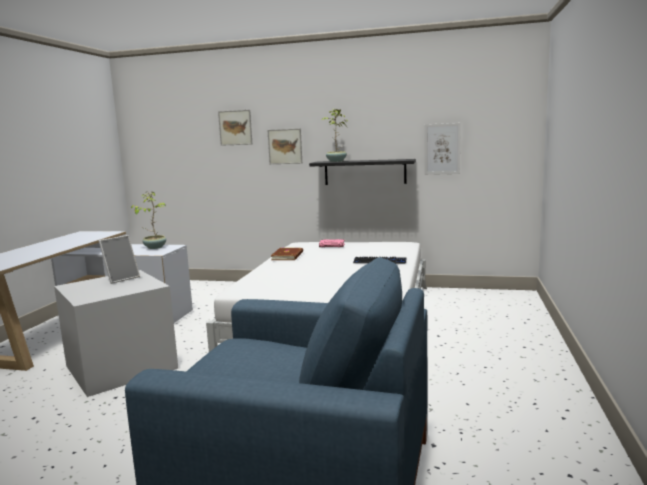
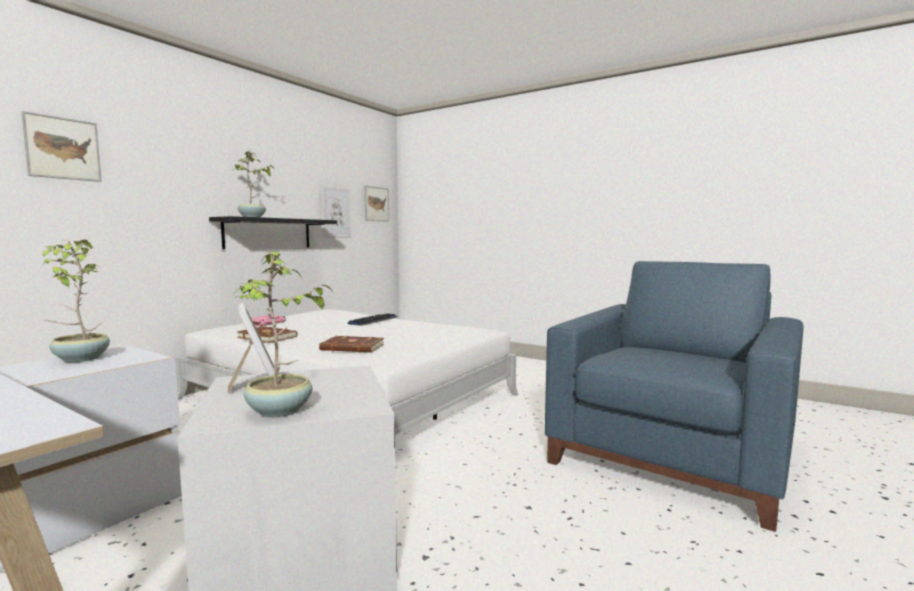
camera: 70 degrees left, 5 degrees down
(81, 290) = (280, 411): none -> potted plant
(272, 277) = (352, 348): none -> brown book
(285, 146) = (161, 191): picture -> picture (376, 204)

